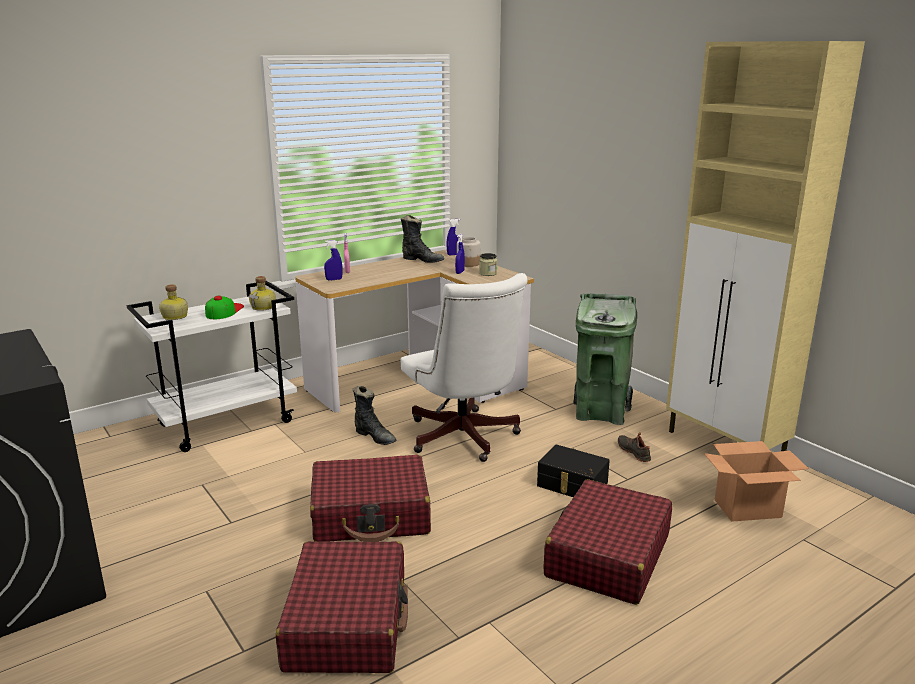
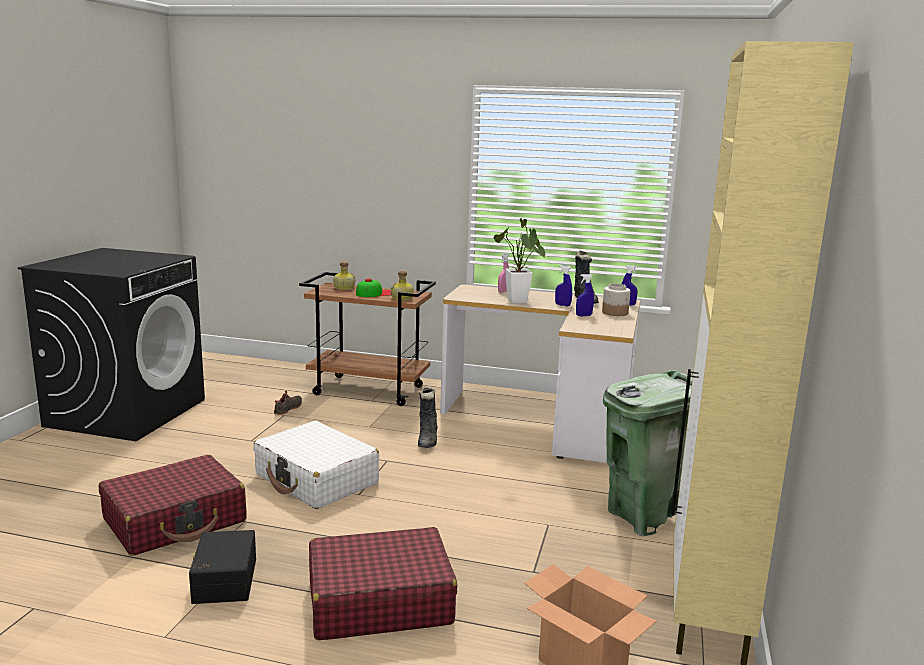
camera: 50 degrees right, 5 degrees down
(227, 423) = (370, 390): white cart -> brown cart
(334, 279) = (477, 293): blue spray bottle -> blue spray bottle (562, 305)
(371, 514) = (316, 479): red suitcase -> white suitcase
(389, 277) = (518, 302): none -> potted plant
(464, 439) = (480, 473): white office chair -> none
(488, 273) = (604, 323): jar -> none
(571, 485) = (478, 546): black storage box -> black storage box (223, 580)
(634, 452) = (594, 560): black shoe -> black shoe (289, 409)

